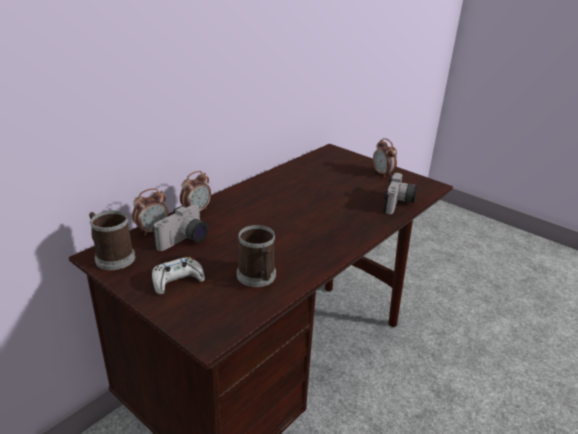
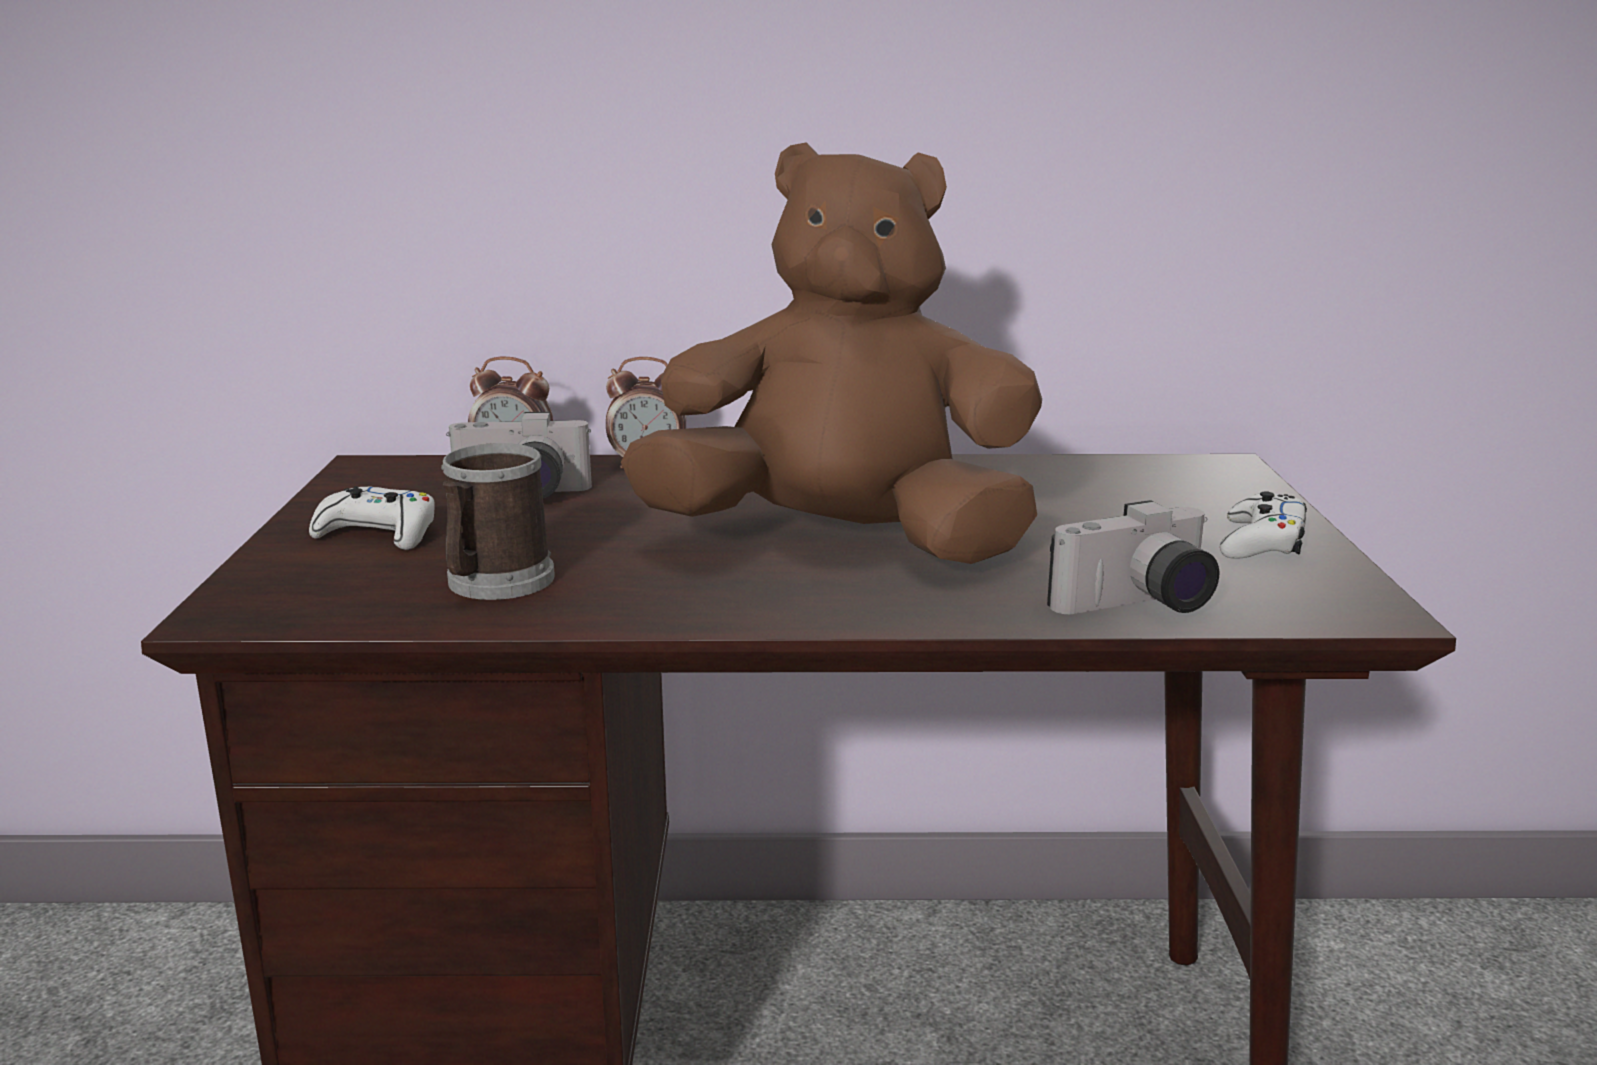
camera: 50 degrees right, 10 degrees down
(112, 257) = (379, 474): mug -> none
(308, 215) = (842, 543): none -> brown plush toy
(382, 173) = (1261, 542): alarm clock -> white game controller

